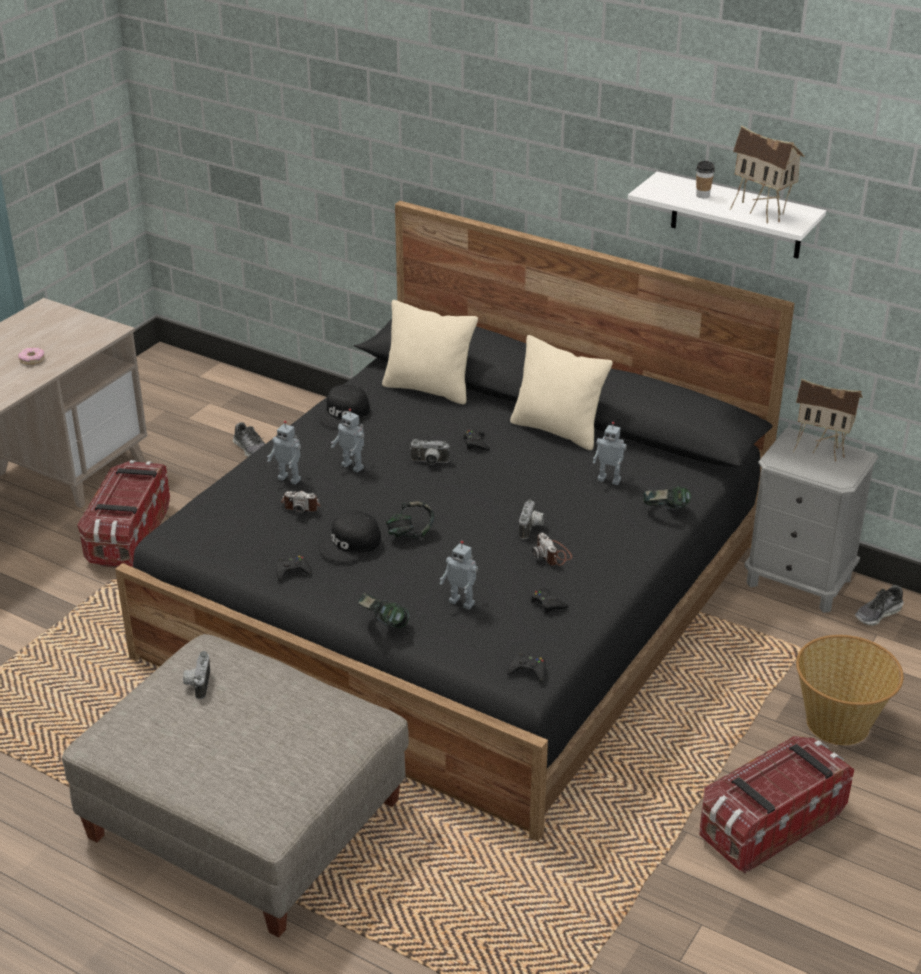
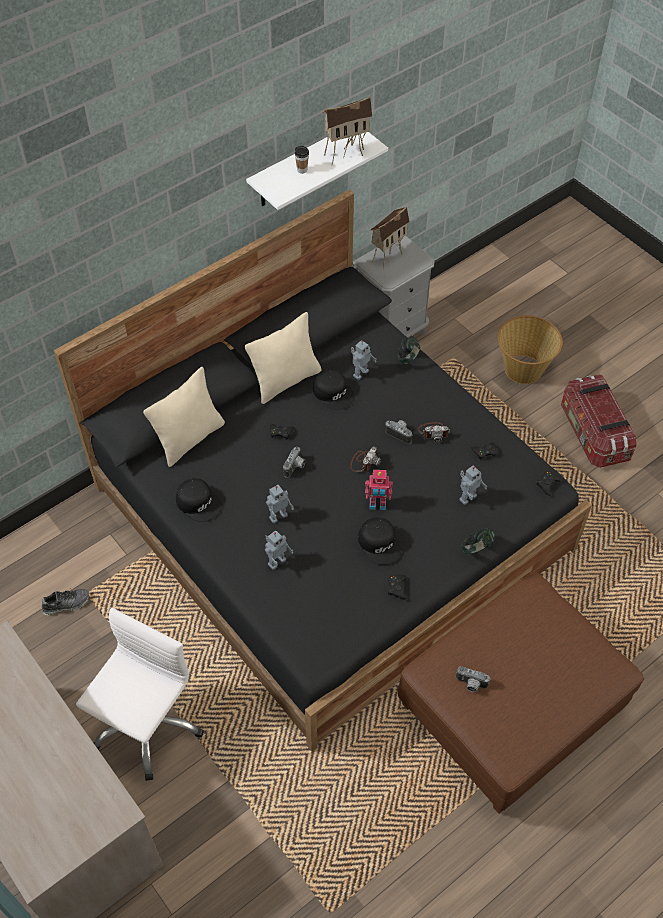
camera: 70 degrees left, 20 degrees up
(32, 359) = (20, 717): donut -> none
(128, 536) = (146, 724): storage box -> white office chair
(246, 820) = (511, 707): grey ottoman -> brown ottoman
(301, 505) = (323, 561): camera -> camera (364, 461)
(410, 534) = (377, 504): headphones -> toy robot
(564, 467) = (334, 392): none -> black cap
(878, 614) = (436, 309): shoe -> none

